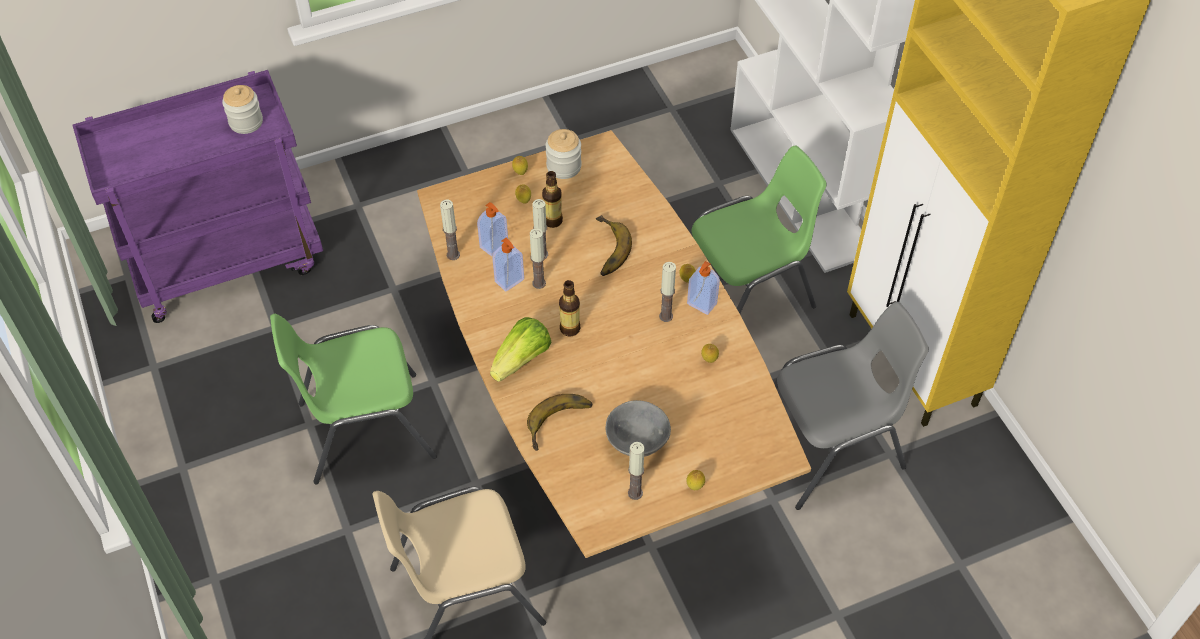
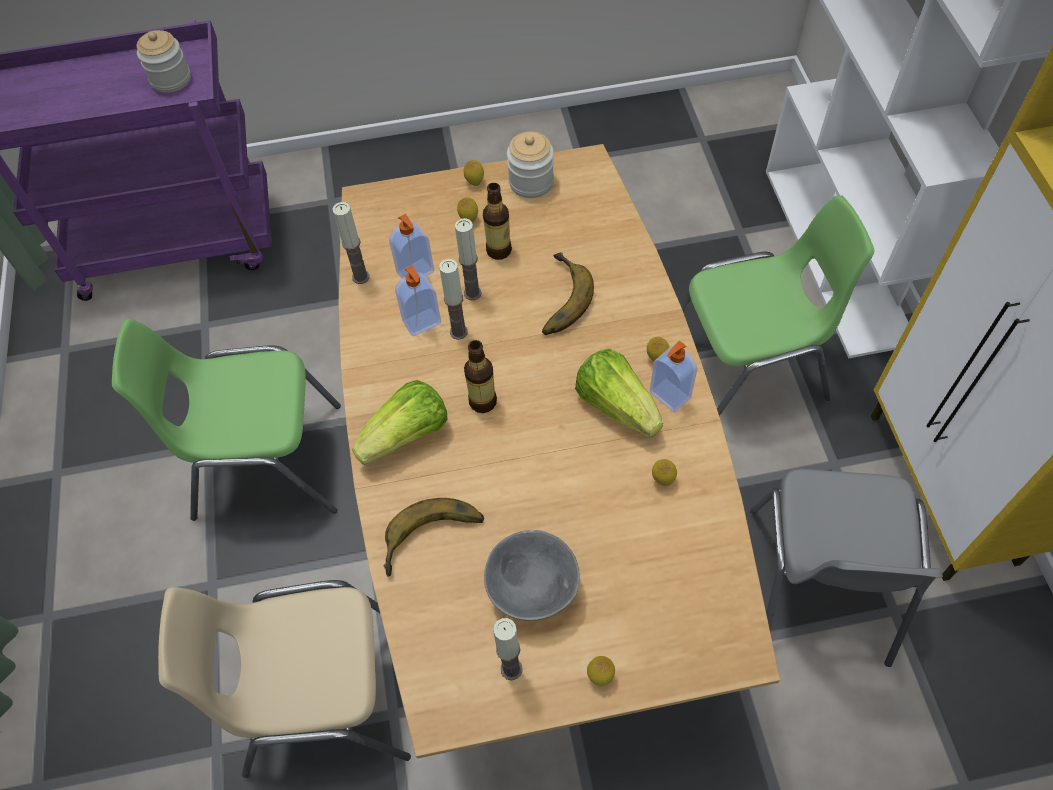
camera: 15 degrees right, 5 degrees up
(666, 316) = (616, 405): candle -> lettuce
(831, 447) = (818, 587): grey chair -> grey chair turned 105 degrees clockwise

